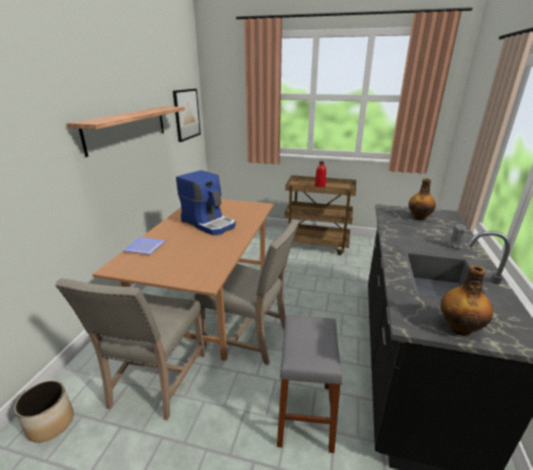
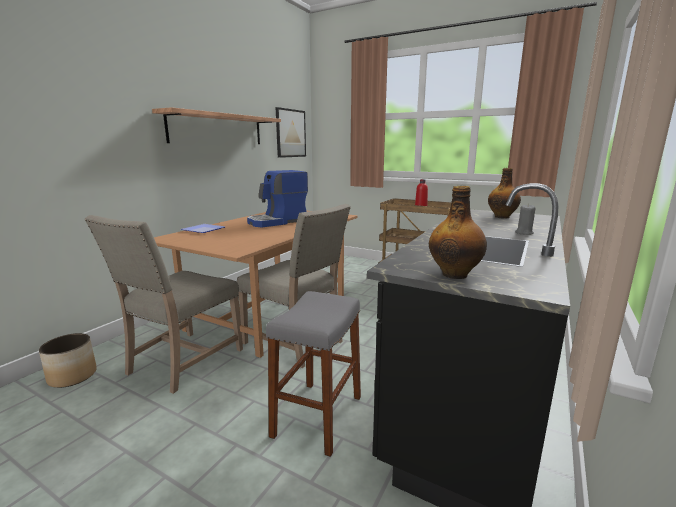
camera: 15 degrees right, 10 degrees down
(209, 223) = (278, 222): coffee machine -> coffee machine turned 90 degrees clockwise

